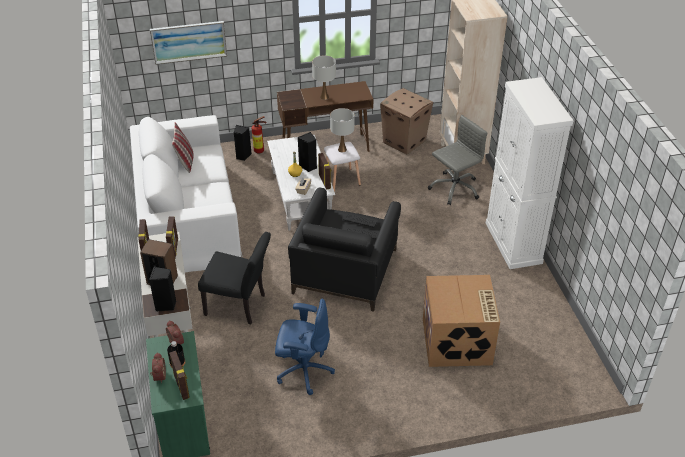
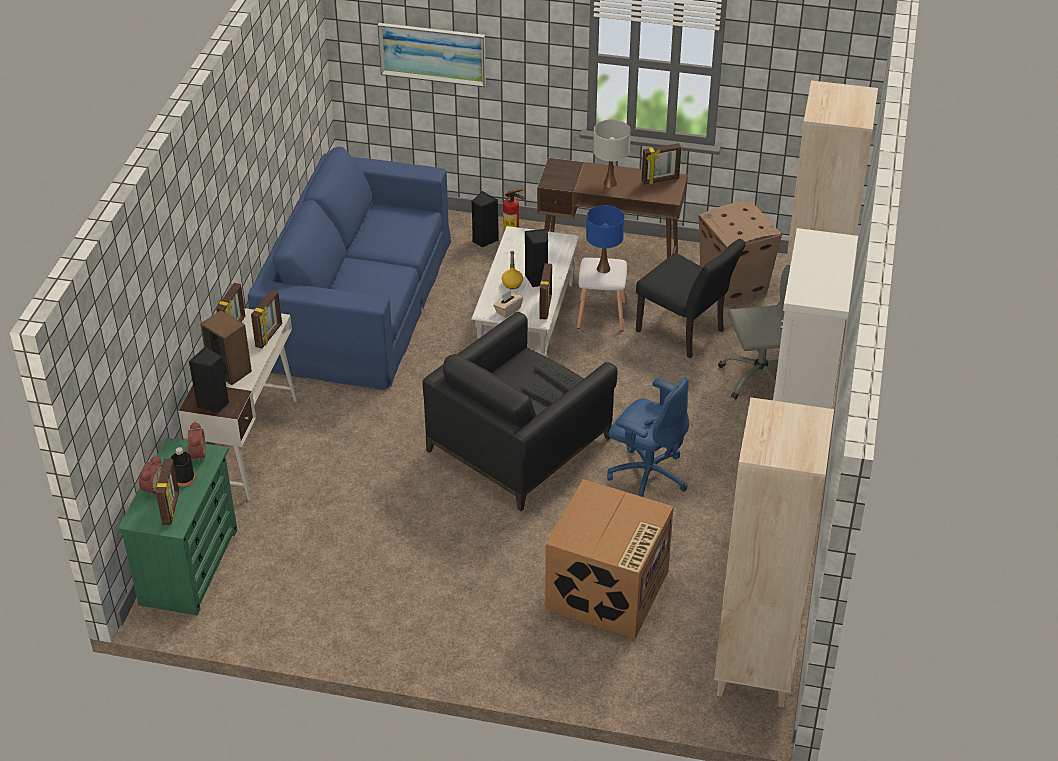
camera: 25 degrees right, 0 degrees up
(185, 161) = (375, 224): pillow -> none
(187, 215) = (357, 302): white sofa -> blue sofa
(239, 306) = (349, 445): black chair -> black chair (685, 333)
(303, 371) = (376, 556): blue office chair -> blue office chair (647, 475)
(342, 149) = (603, 268): white table lamp -> blue table lamp
(352, 88) = (660, 180): none -> picture frame
(571, 358) = (755, 671): none -> beige bookcase

